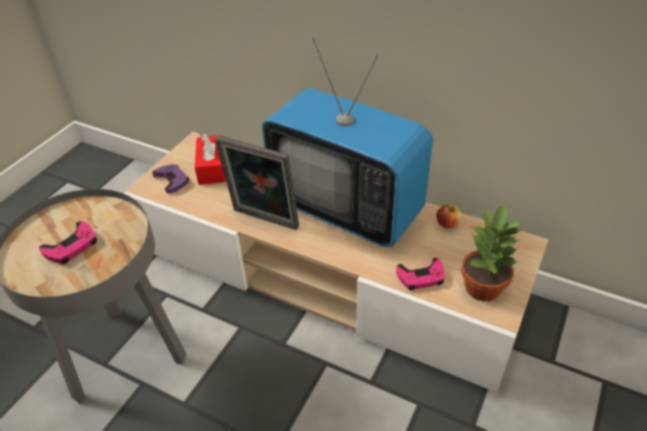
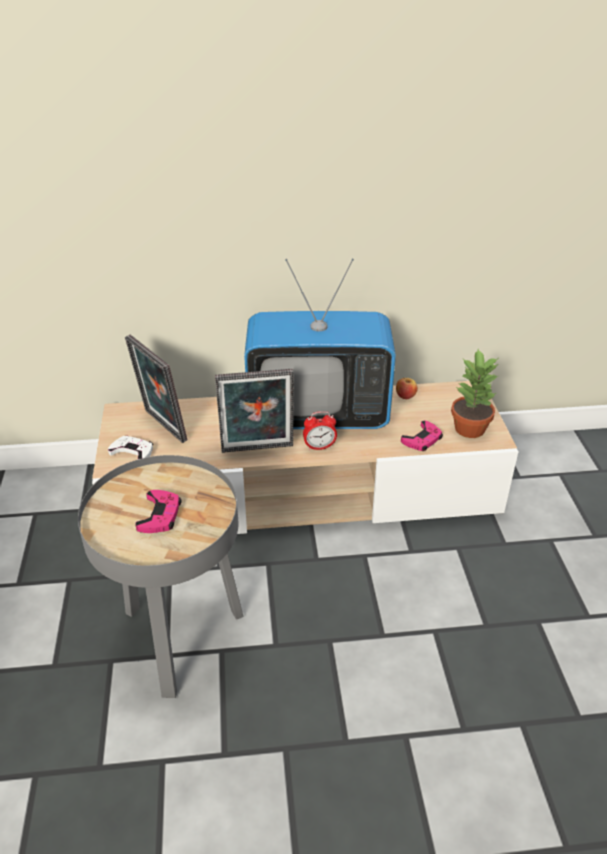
camera: 35 degrees left, 5 degrees down
(172, 180) = (132, 451): purple game controller -> white game controller
(212, 168) = (162, 427): red tissue box -> picture frame
(317, 241) = (319, 447): none -> alarm clock

